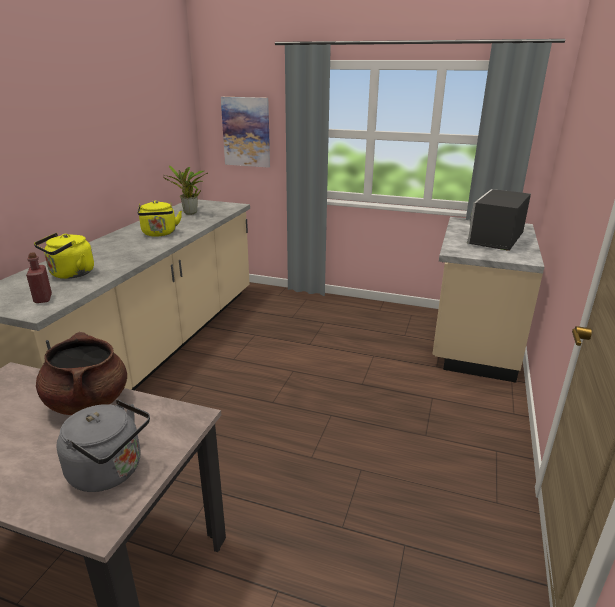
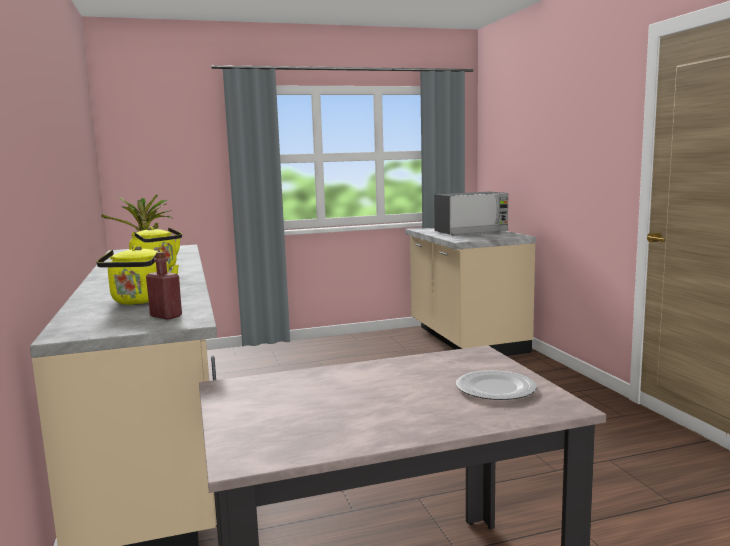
camera: 35 degrees left, 15 degrees down
(88, 402) = (367, 373): brown cooking pot -> none
(110, 471) = (496, 389): grey kettle -> plate
(246, 132) = (171, 165): picture -> none
(495, 239) = (471, 232): microwave -> microwave turned 105 degrees counterclockwise

